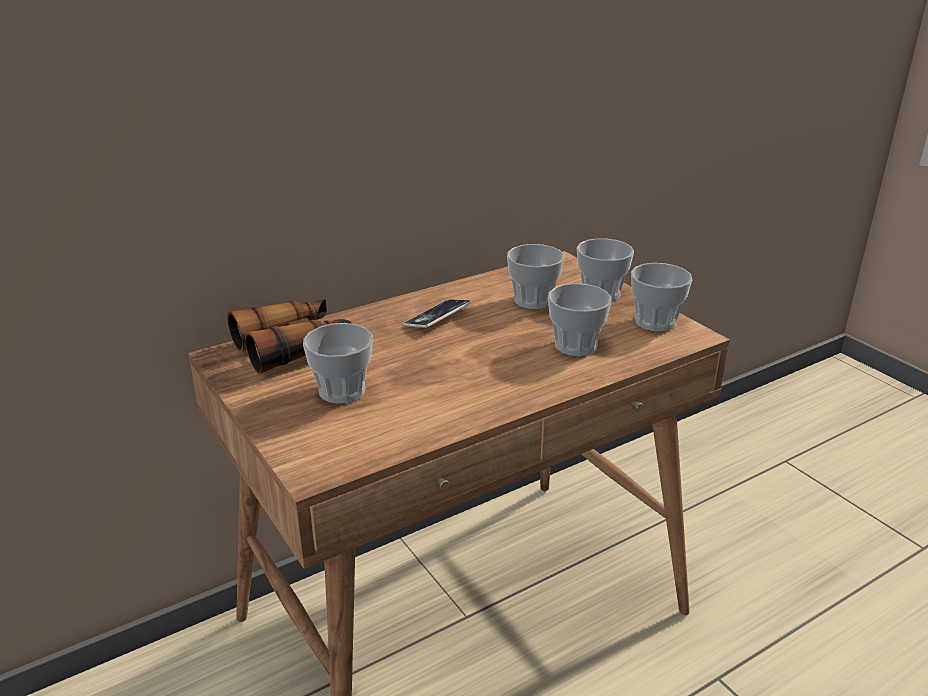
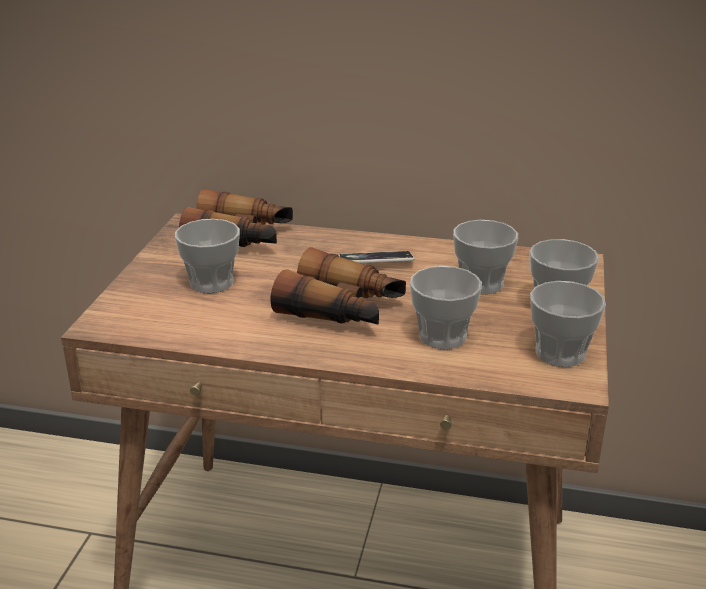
camera: 45 degrees right, 0 degrees up
(480, 361) = (342, 309): none -> binoculars

